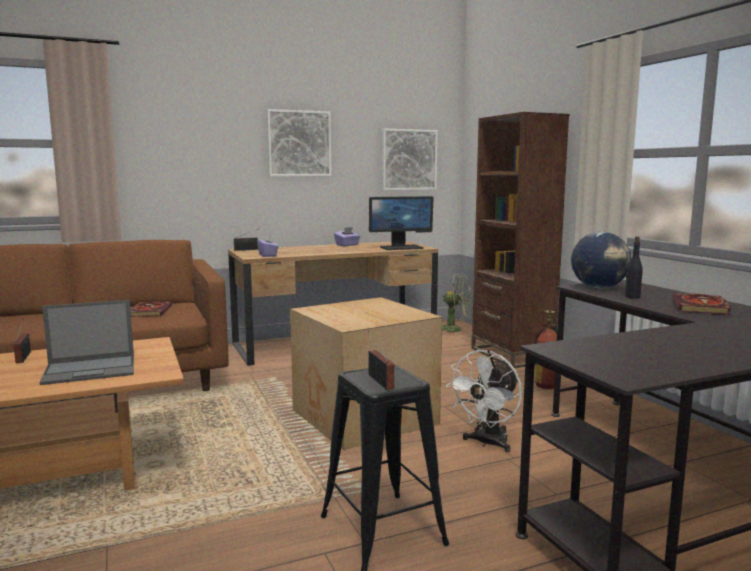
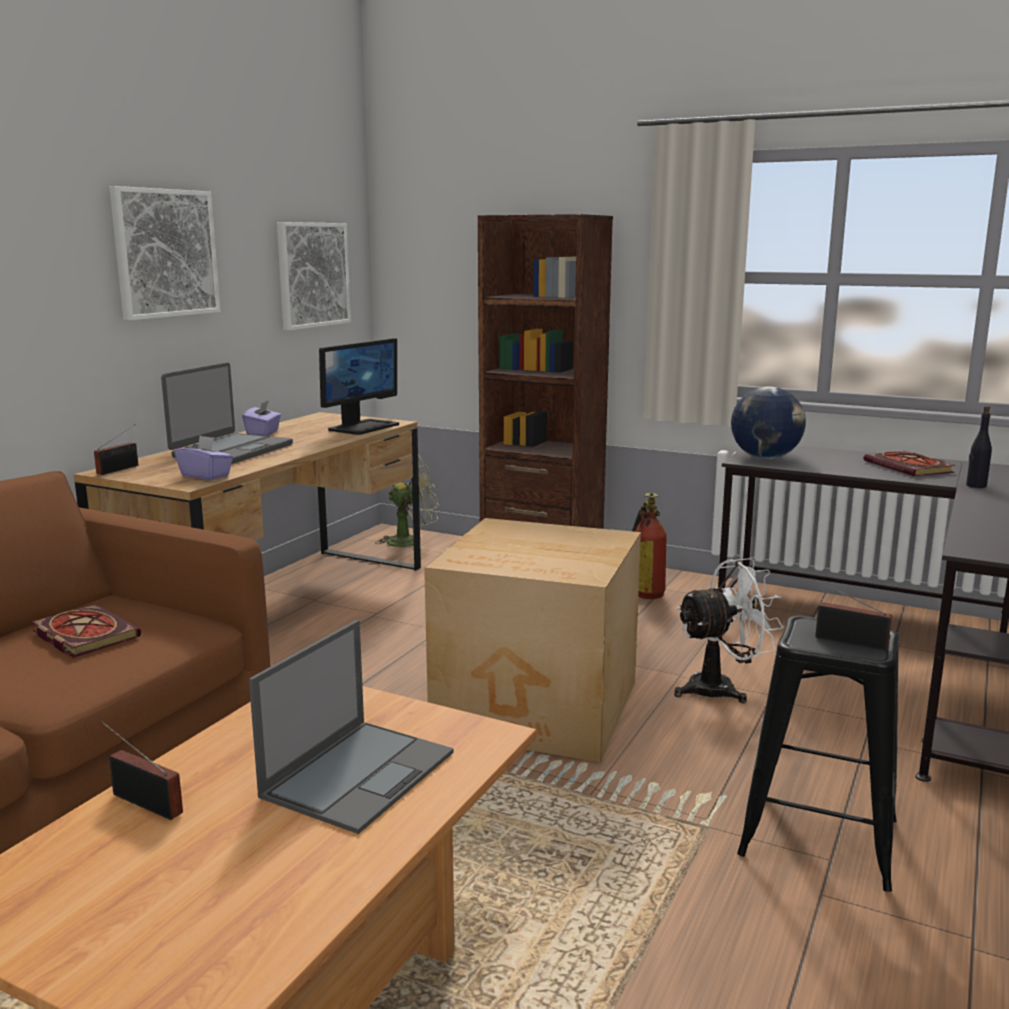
camera: 40 degrees left, 5 degrees up
(310, 249) = (231, 450): none -> laptop
(487, 443) = (721, 688): white fan -> white fan turned 105 degrees counterclockwise
(632, 297) = (827, 465): black bottle -> black bottle (975, 486)

